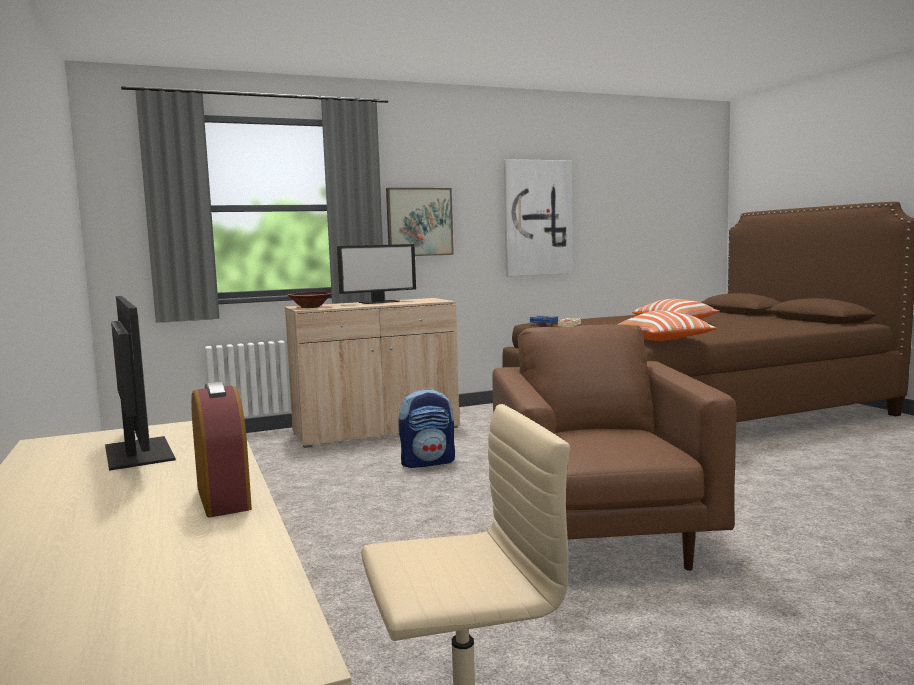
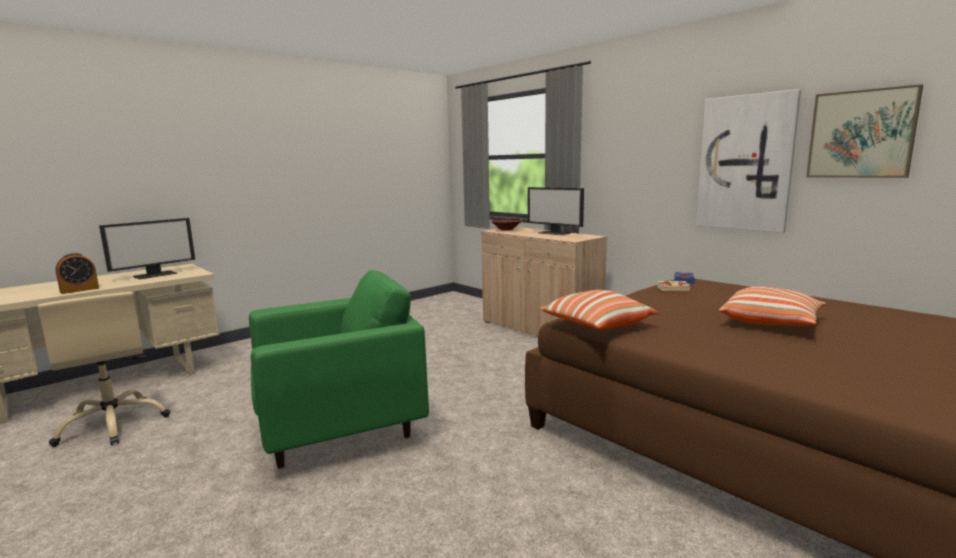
camera: 70 degrees right, 5 degrees up
(419, 222) = (619, 167): picture -> picture (861, 134)
(428, 462) = (476, 356): backpack -> none
(601, 536) = (339, 430): brown armchair -> green armchair

